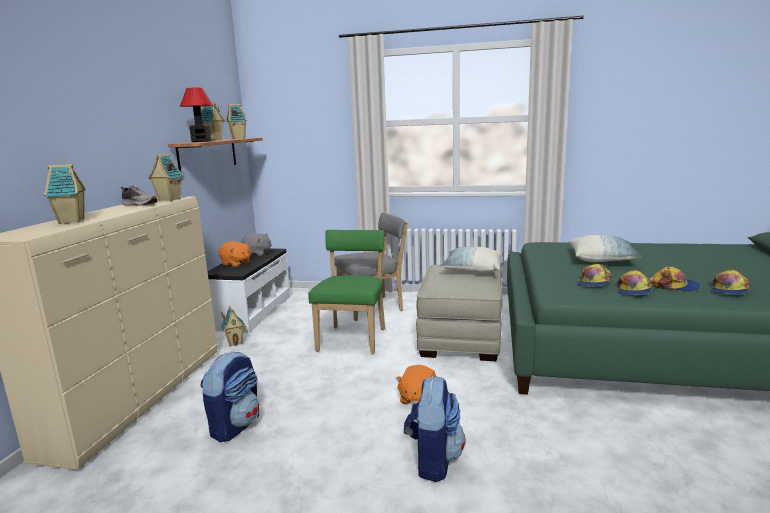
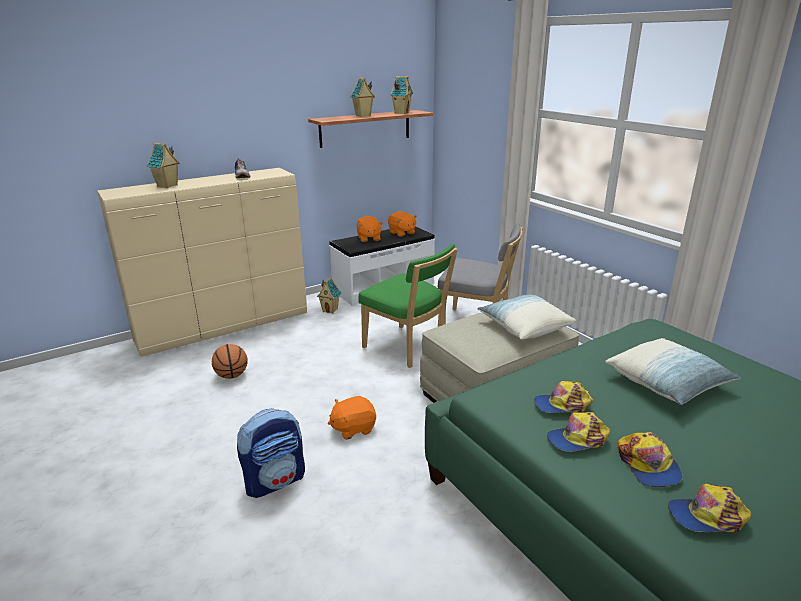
camera: 45 degrees right, 10 degrees up
(169, 200) = (269, 175): toy house -> none
(201, 141) = (339, 118): table lamp -> none
(235, 425) = (232, 375): backpack -> basketball
(257, 254) = (402, 233): grey plush toy -> orange plush toy
(353, 338) = (407, 348): green chair -> green chair turned 75 degrees clockwise

